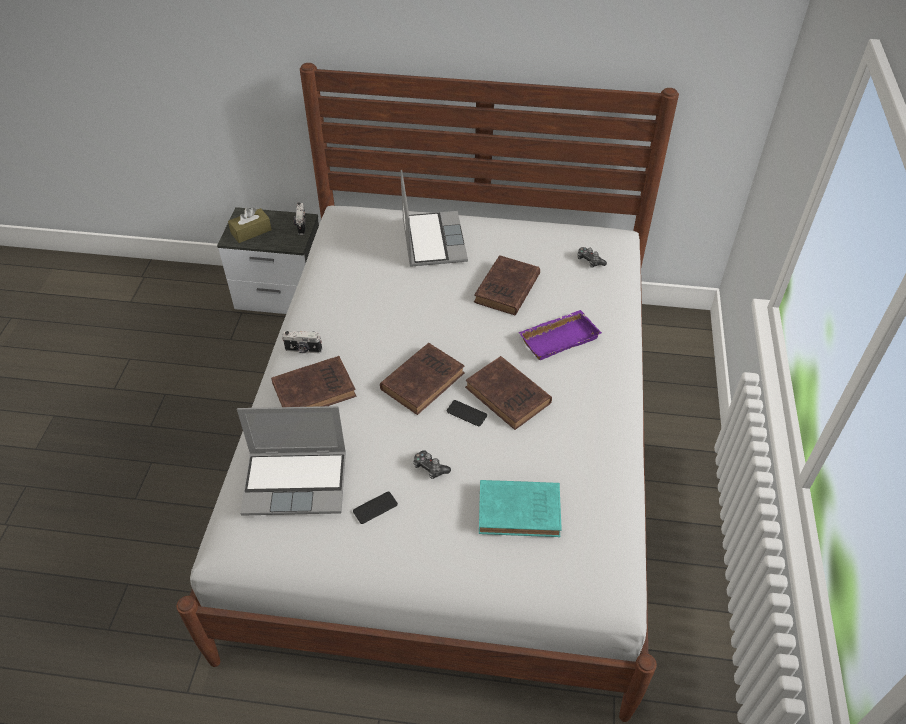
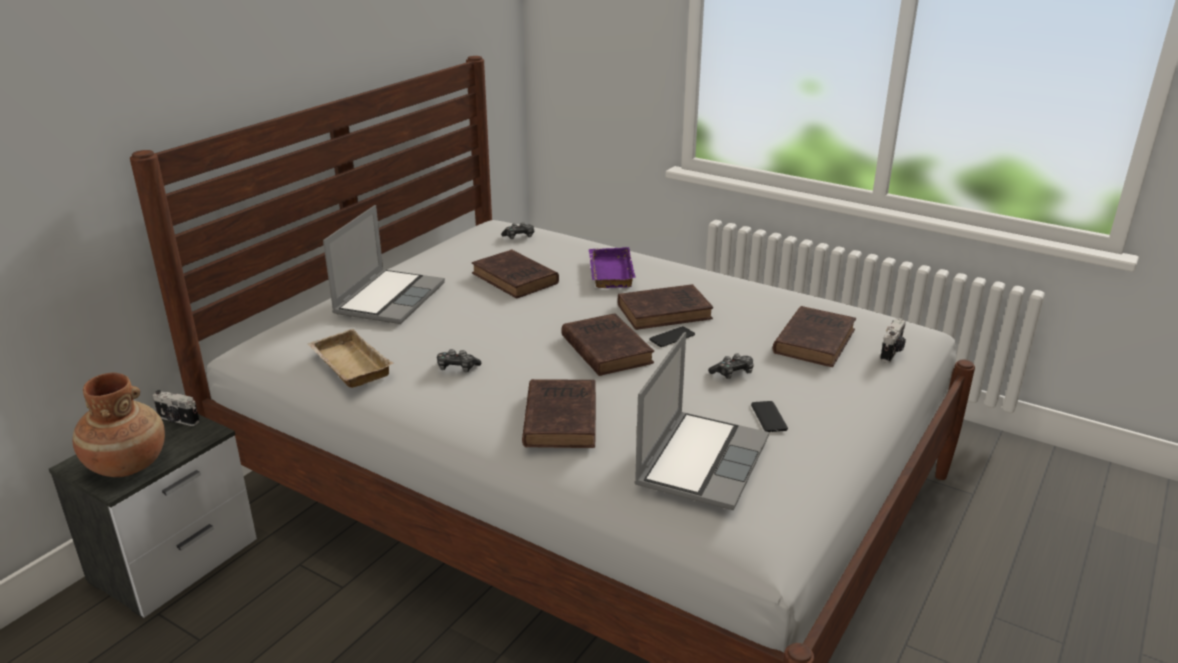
camera: 65 degrees left, 20 degrees down
(251, 231) = (127, 464): brown tissue box -> brown vase
(303, 350) = (481, 415): camera -> camera (892, 352)
(333, 263) = (347, 365): none -> beige tray
(354, 314) = (457, 368): none -> game controller
(432, 240) = (389, 298): laptop -> laptop turned 90 degrees clockwise
(521, 511) = (815, 340): turquoise book -> brown book

